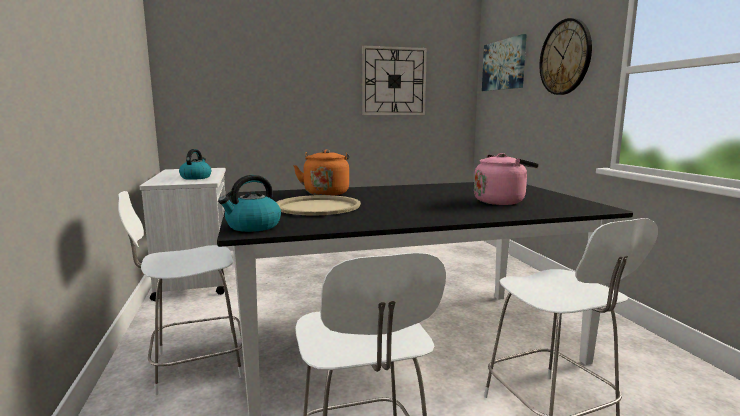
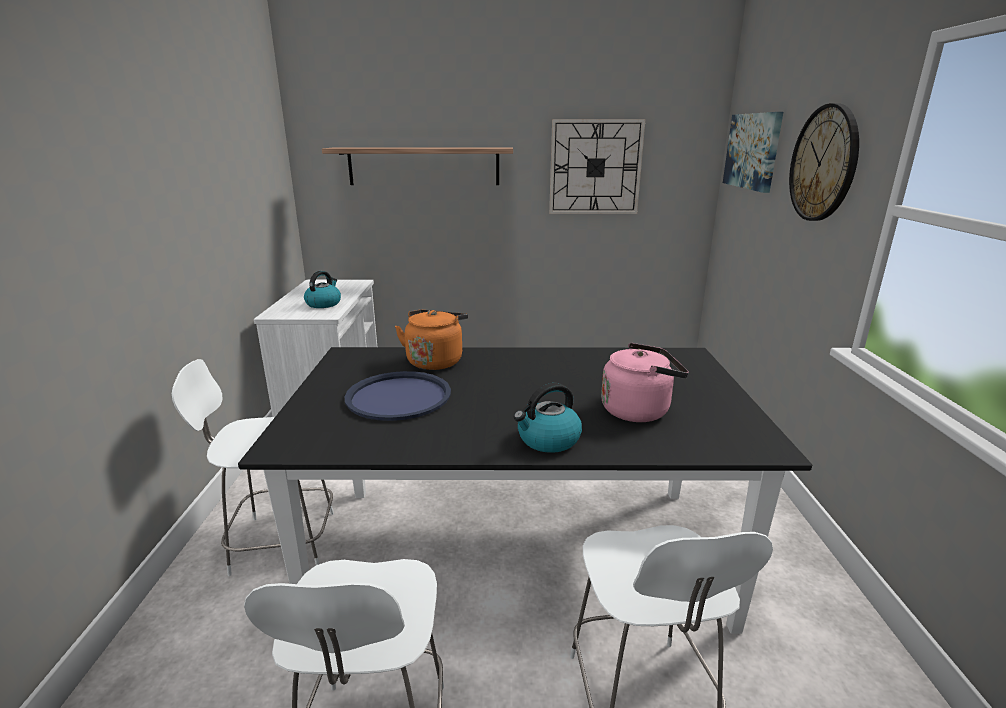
camera: 15 degrees right, 10 degrees up
(253, 226) = (293, 437): kettle -> kettle (548, 440)
(265, 78) = (423, 166): none -> shelf
(318, 207) = (399, 397): beige tray -> blue tray

